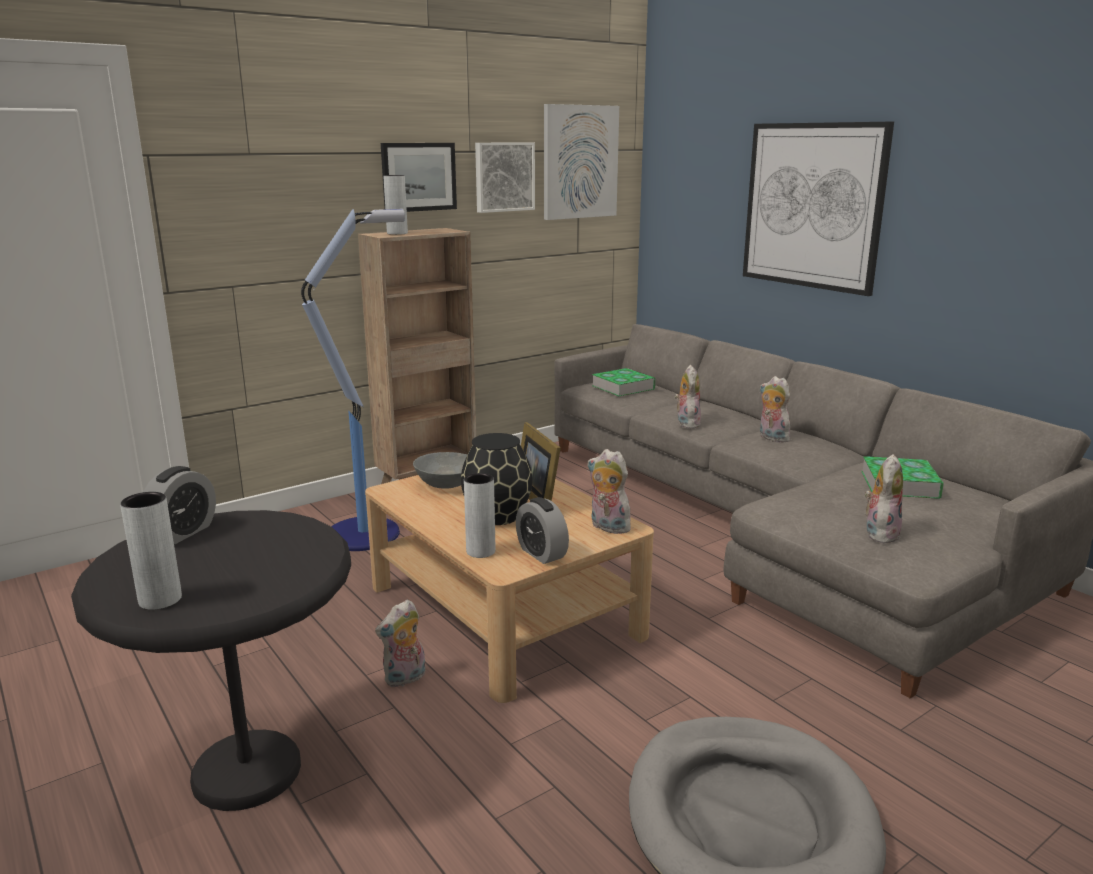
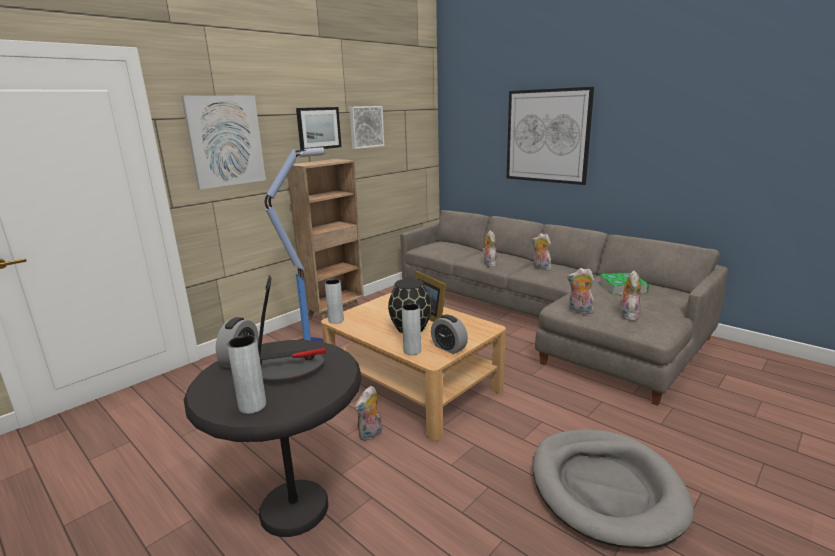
camera: 10 degrees left, 0 degrees up
(241, 552) = (288, 368): none -> table lamp
(397, 233) = (311, 163): grey vase -> grey vase (336, 320)
(446, 484) = (369, 313): grey bowl -> none
(579, 162) = (406, 117): picture -> picture (225, 141)
(607, 527) = (478, 328): plush toy -> plush toy (579, 311)
(623, 387) = (443, 247): book -> none

